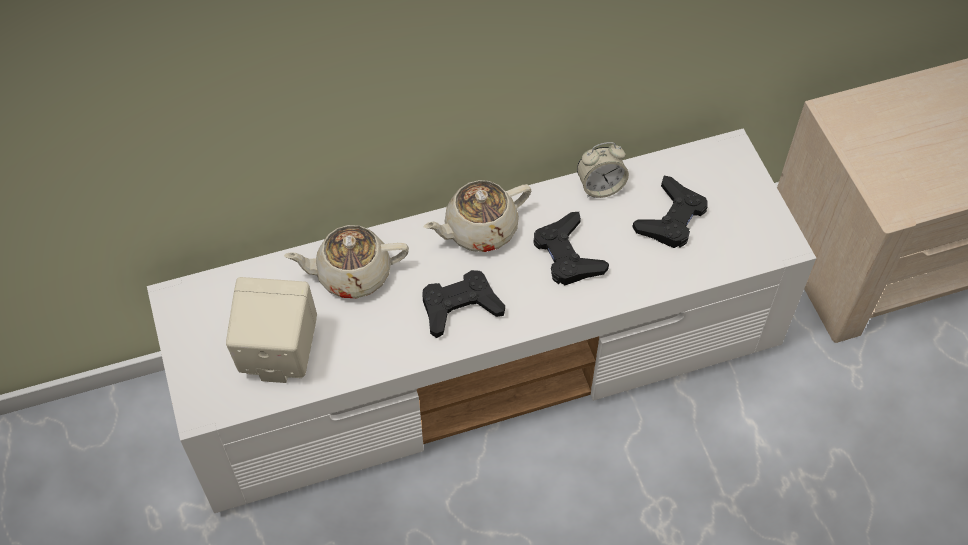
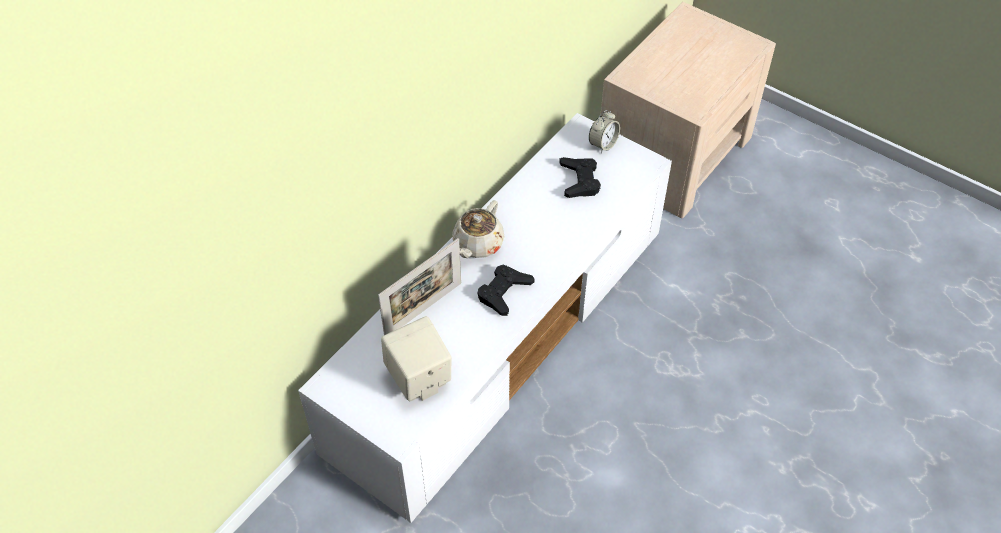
camera: 35 degrees left, 5 degrees down
(352, 274) = (423, 310): beige teapot -> picture frame
(567, 255) = (540, 230): black game controller -> none
(600, 187) = (526, 184): alarm clock -> alarm clock (603, 144)

